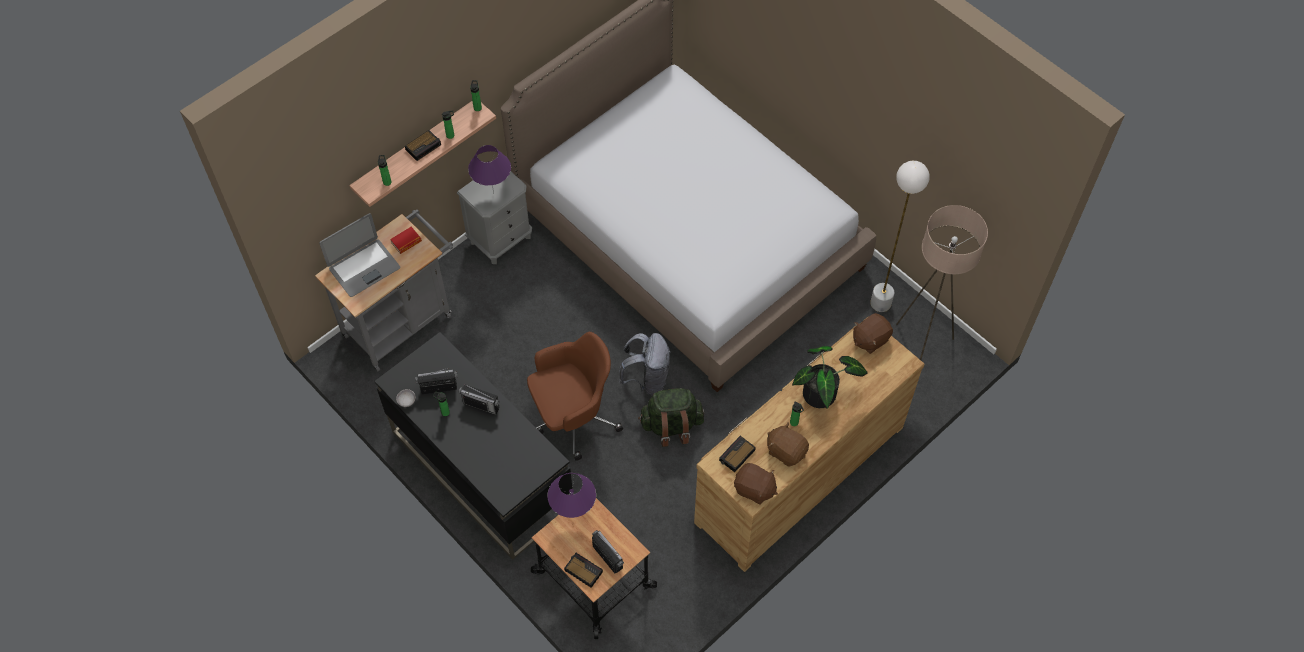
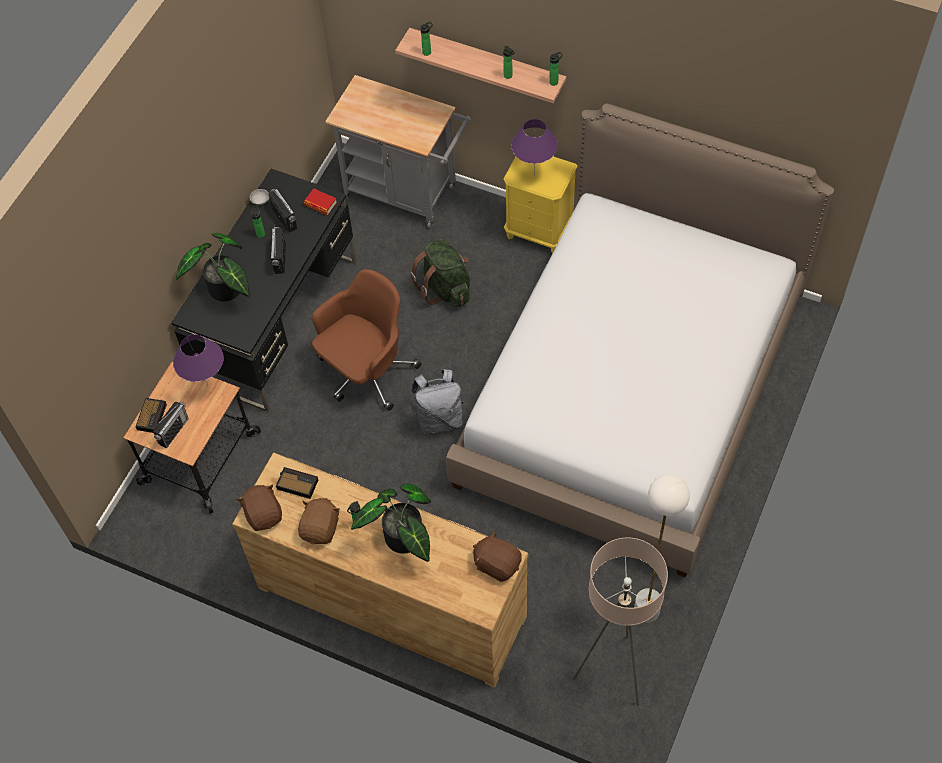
camera: 70 degrees right, 0 degrees up
(364, 267) = (380, 105): laptop -> none
(406, 242) = (424, 124): book -> book (320, 204)
(424, 147) = (483, 61): alarm clock -> none
(493, 460) = (225, 291): none -> potted plant
(500, 239) = (539, 230): grey nightstand -> yellow nightstand
(573, 417) = (366, 372): brown office chair -> brown office chair turned 90 degrees counterclockwise
(671, 426) = (395, 461): green backpack -> green backpack (445, 288)
(754, 489) = (264, 514): brown plush toy -> brown plush toy turned 150 degrees clockwise

